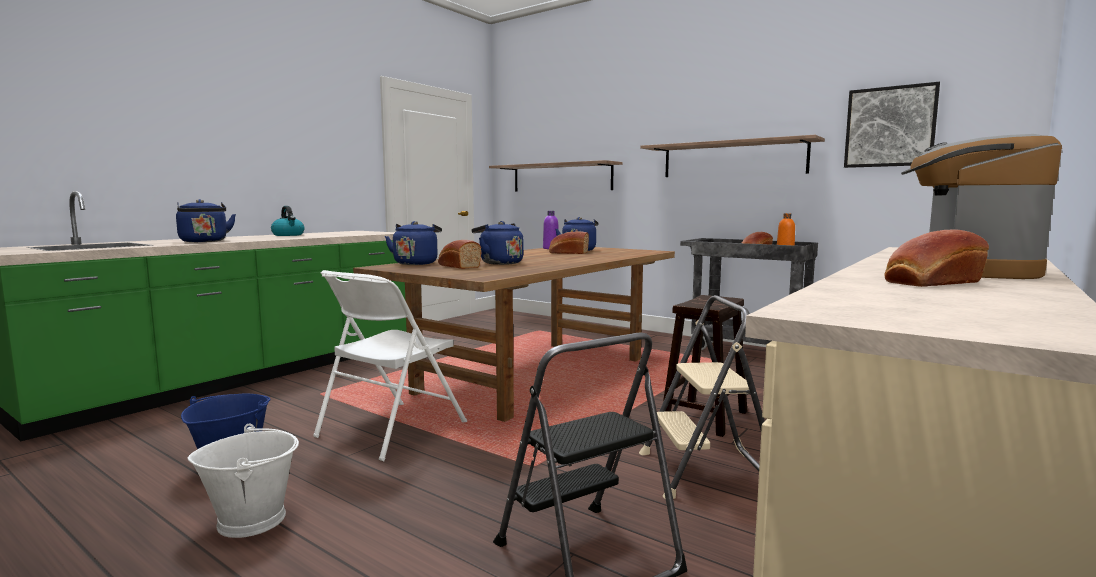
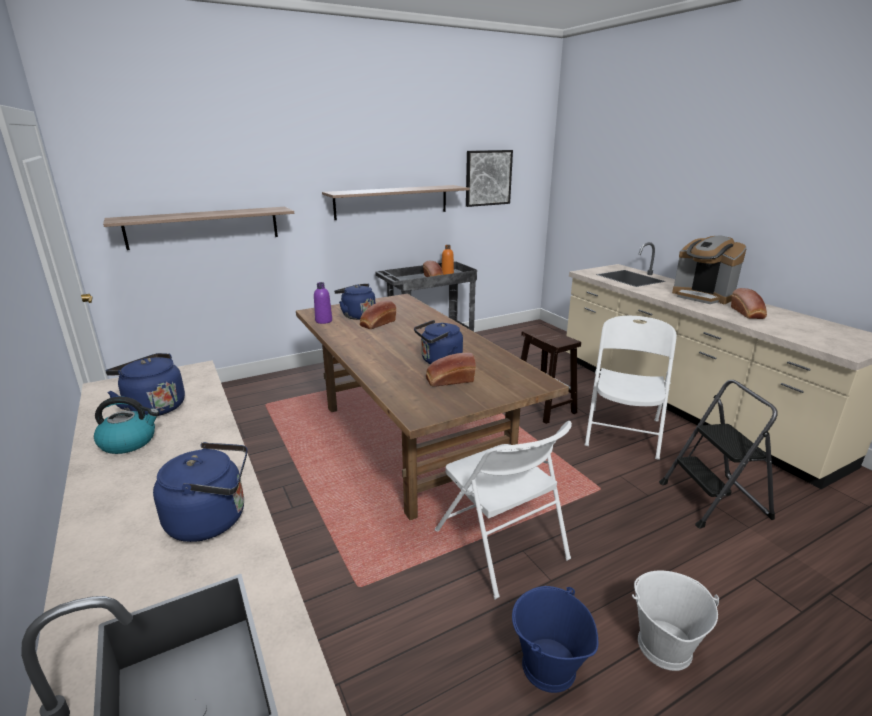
camera: 65 degrees left, 15 degrees up
(416, 263) = (402, 395): blue kettle -> blue kettle (153, 407)
(712, 471) = (623, 433): beige step ladder -> white chair

